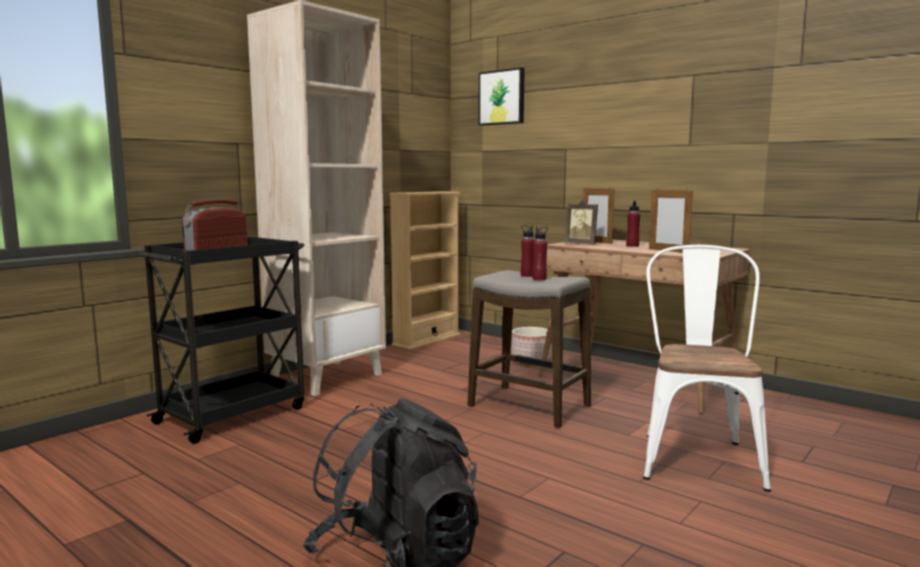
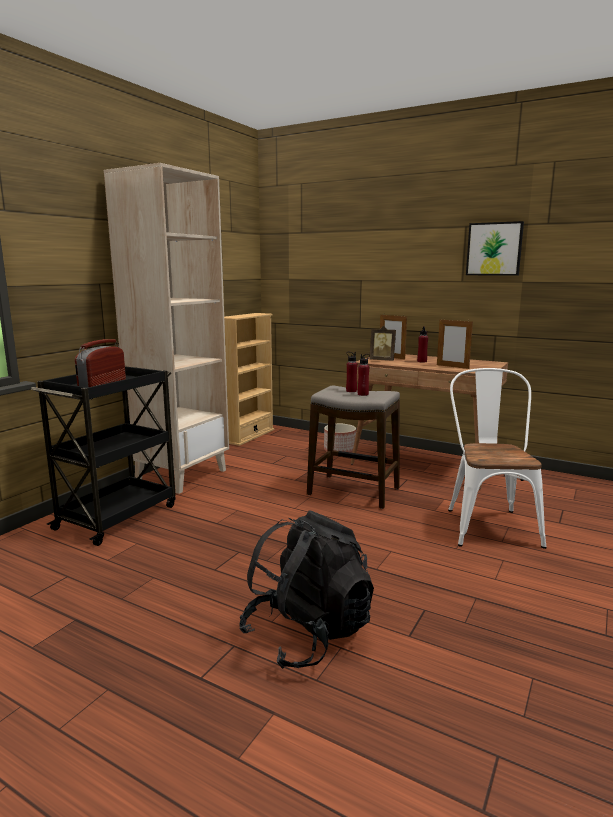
camera: 10 degrees left, 5 degrees up
(502, 97) = (306, 235): picture -> picture (494, 249)

